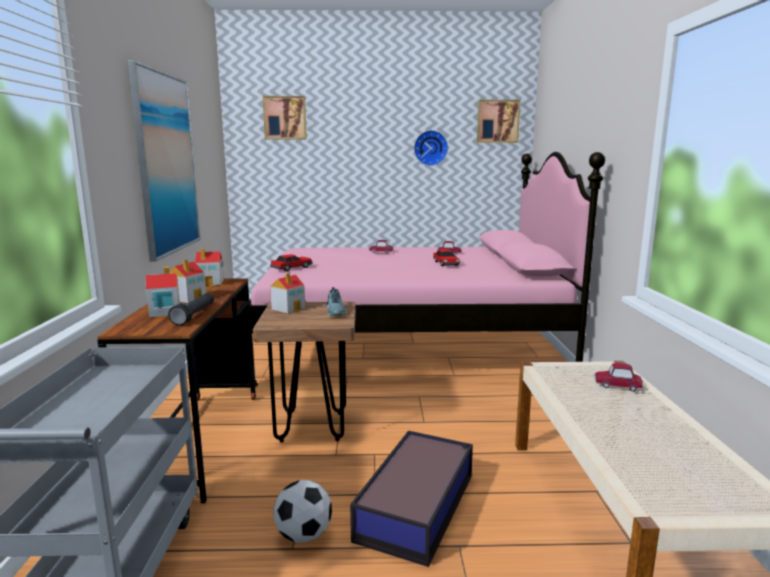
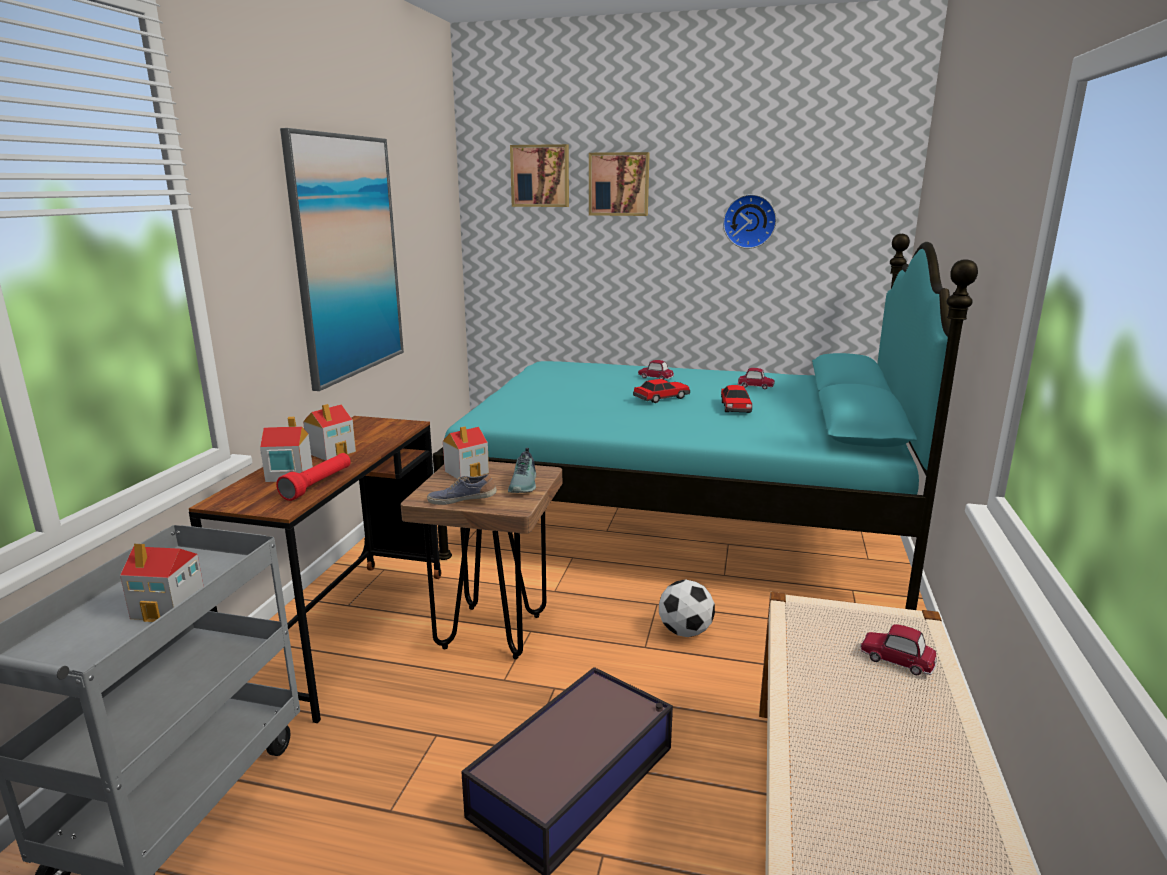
camera: 15 degrees right, 5 degrees up
(195, 315) = (318, 485): black flashlight -> red flashlight
(211, 283) = (378, 426): toy house -> toy house (169, 607)
(292, 268) = (513, 400): toy car -> toy car (662, 398)
(299, 323) = (462, 501): none -> shoe
(303, 535) = (411, 794): football -> football (685, 631)
(409, 346) = (680, 518): pink bed -> turquoise bed
(497, 121) = (859, 180): picture -> picture (619, 184)

